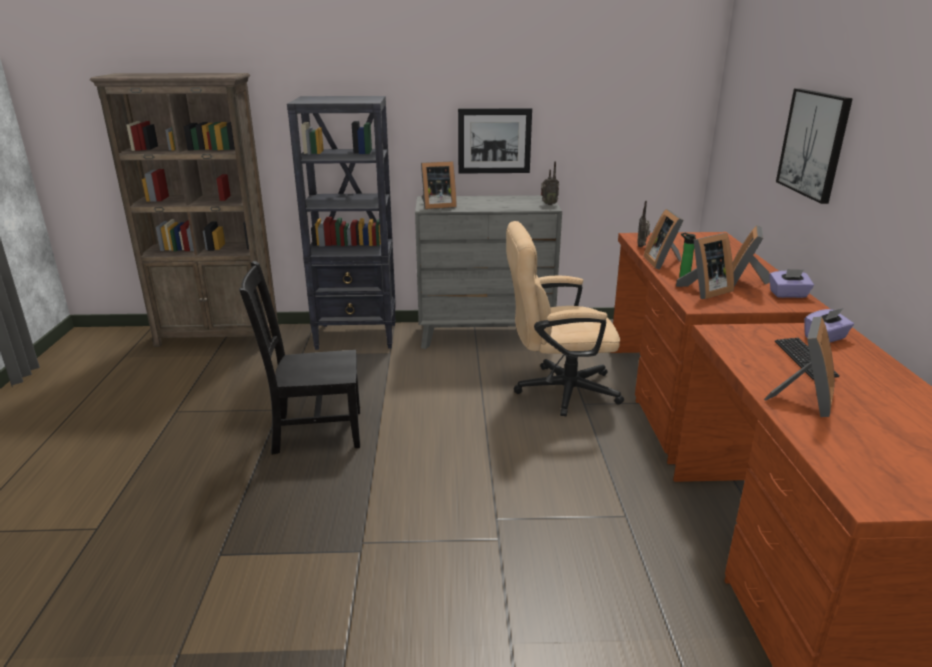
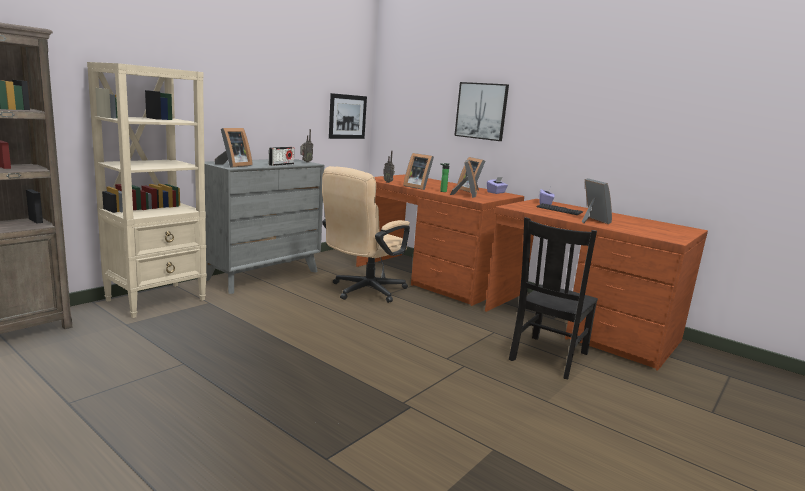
camera: 50 degrees left, 10 degrees down
(314, 431) = (245, 364): black chair -> black chair (547, 357)
(357, 336) = (157, 300): black bookcase -> beige bookcase
(494, 141) = (252, 115): picture -> picture (347, 116)
(500, 207) = (281, 164): none -> radio

